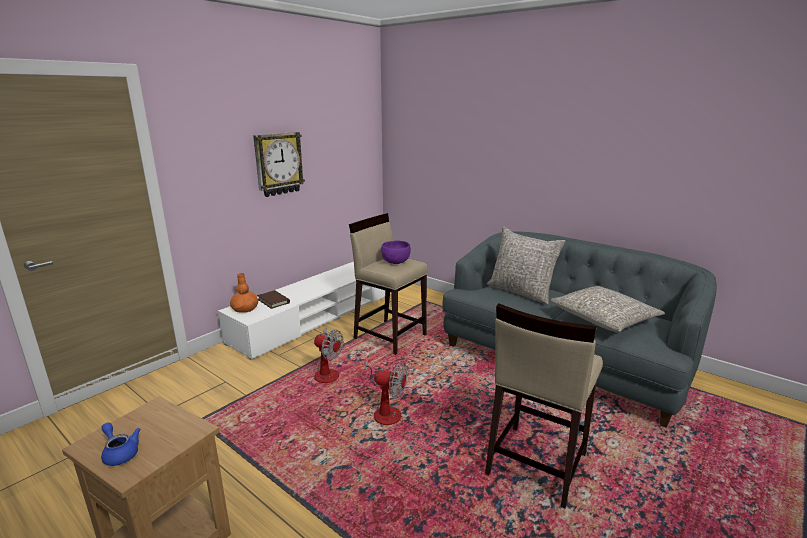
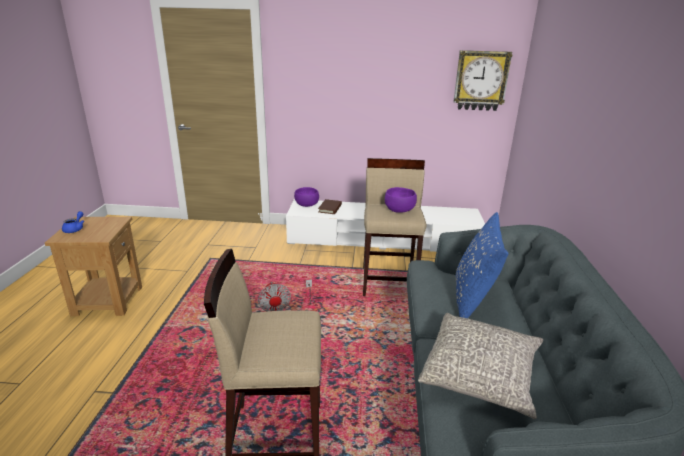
camera: 55 degrees right, 5 degrees up
(245, 308) = (307, 205): orange vase -> purple bowl
(278, 164) = (371, 91): wall clock -> wall clock (480, 81)
(327, 371) = (305, 276): fan -> none
(521, 292) = (473, 298): grey pillow -> blue pillow

